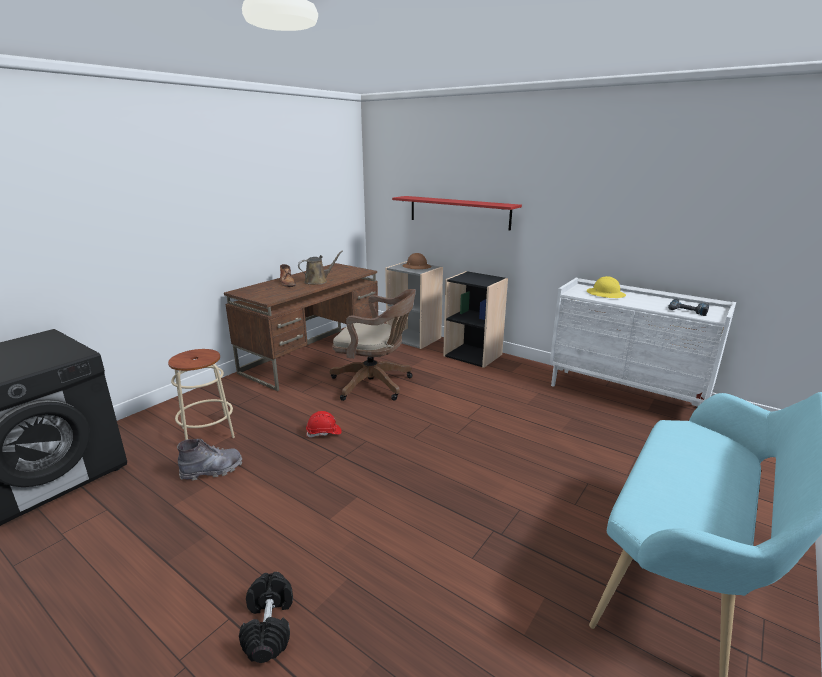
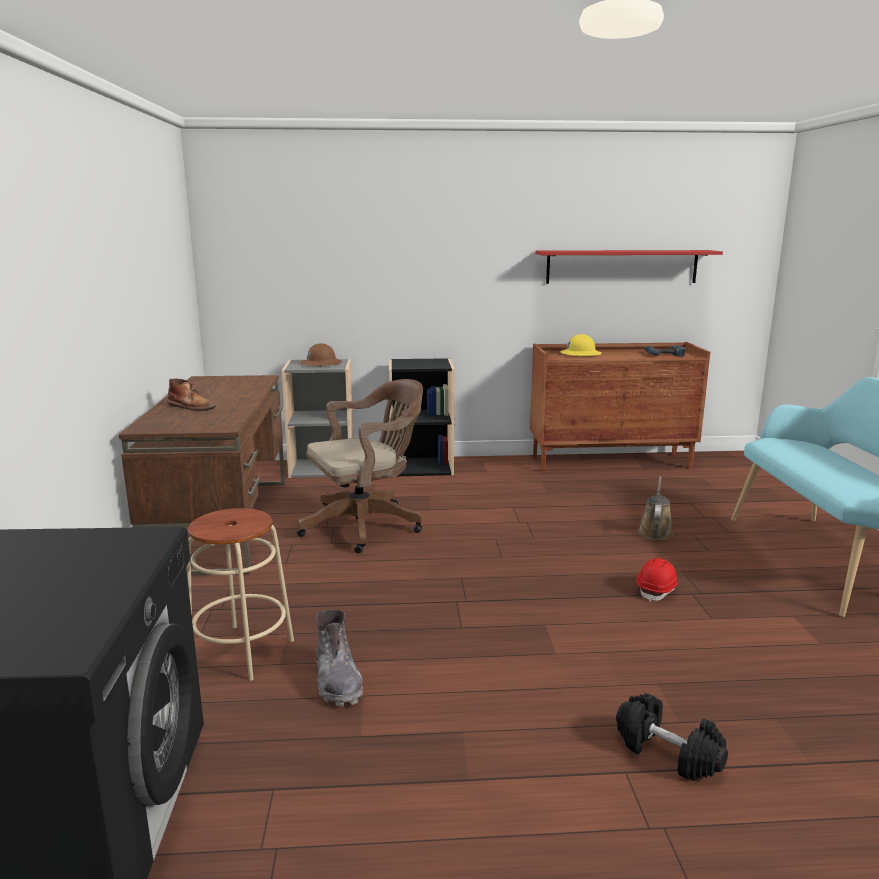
camera: 40 degrees left, 5 degrees down
(212, 470) = (337, 681): grey boot -> grey boot turned 135 degrees clockwise
(318, 281) = (232, 397): brown watering can -> brown watering can (655, 531)
(324, 433) = (400, 589): red hard hat -> red hard hat (657, 590)
(458, 212) = (368, 282): red shelf -> red shelf (622, 266)
(625, 396) = (611, 462): white cabinet -> brown cabinet

